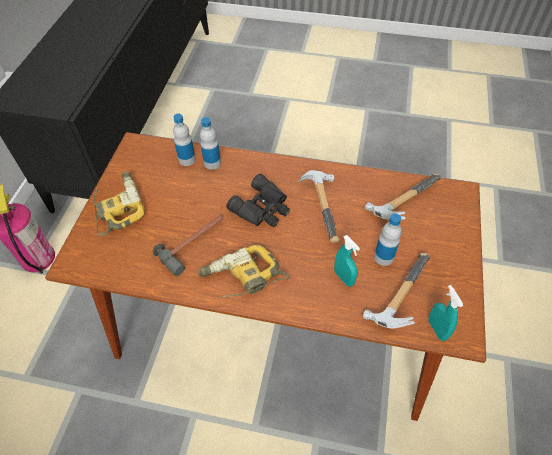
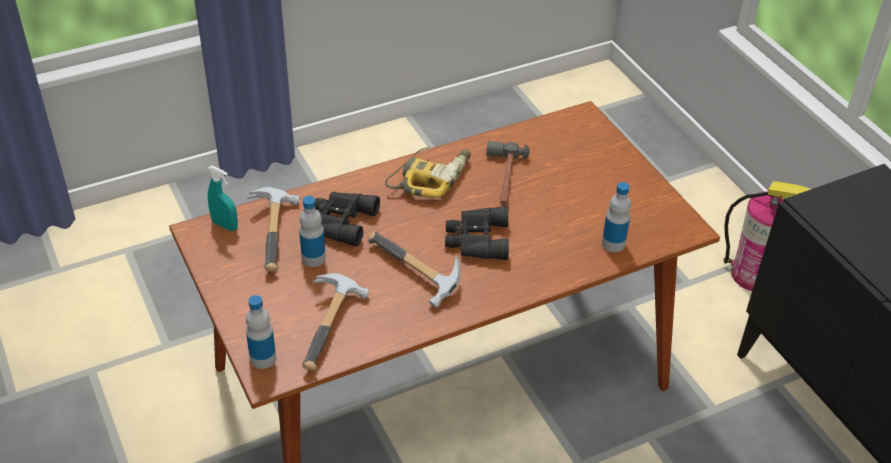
camera: 140 degrees right, 10 degrees down
(118, 207) = (612, 169): power drill -> none
(212, 163) = (582, 255): bottle -> bottle (263, 358)
(344, 278) = (339, 222): turquoise spray bottle -> black binoculars

